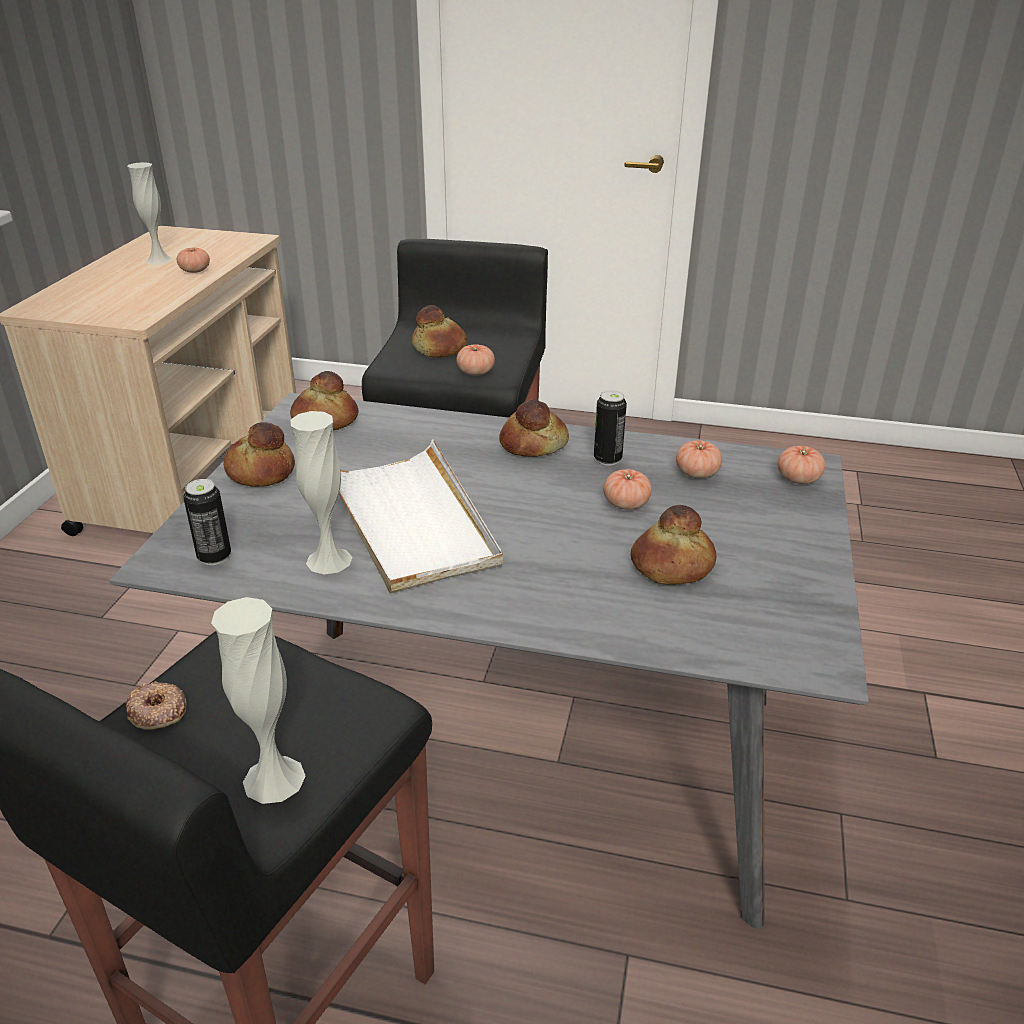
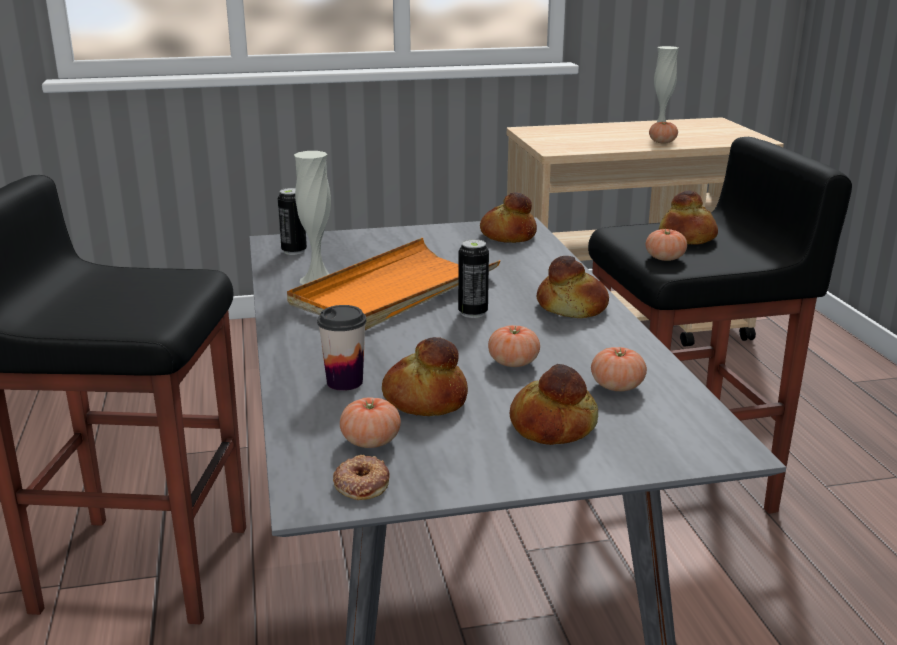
camera: 65 degrees right, 10 degrees down
(157, 711) = (124, 274): donut -> donut (361, 484)
(260, 472) = (410, 236): bread -> bread (552, 425)
(274, 779) = (74, 314): white vase -> none
(411, 520) = (394, 291): white tray -> orange tray
(607, 459) = (587, 341): can -> can (473, 313)
(610, 601) = (344, 382): none -> cup
(798, 478) = (681, 444): tomato -> tomato (370, 441)

